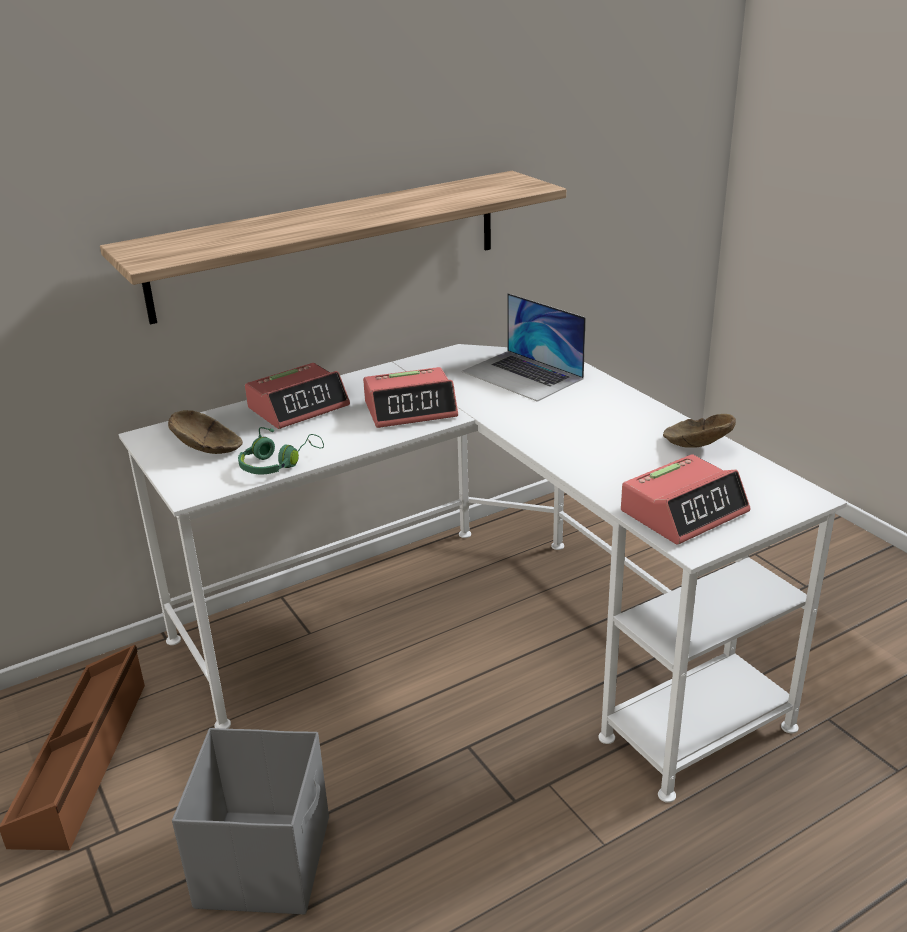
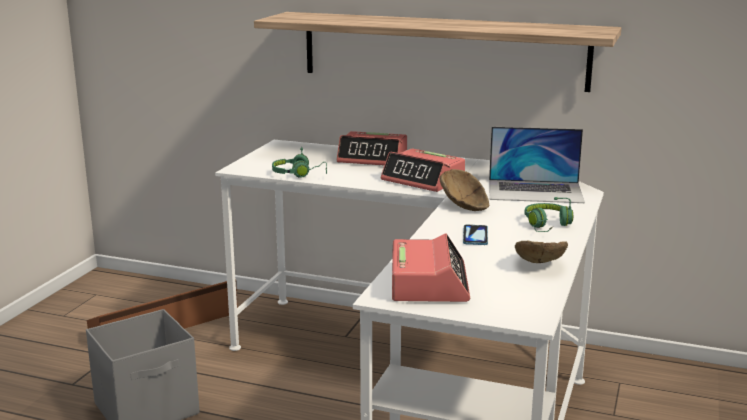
camera: 50 degrees right, 10 degrees down
(209, 450) = (288, 158): brown bowl -> brown bowl (464, 205)
(522, 375) = (535, 191): laptop -> laptop turned 90 degrees counterclockwise
(597, 446) = (475, 236): none -> phone
(613, 406) = (547, 225): none -> green headphones
(684, 512) = (428, 283): alarm clock -> alarm clock turned 105 degrees counterclockwise

